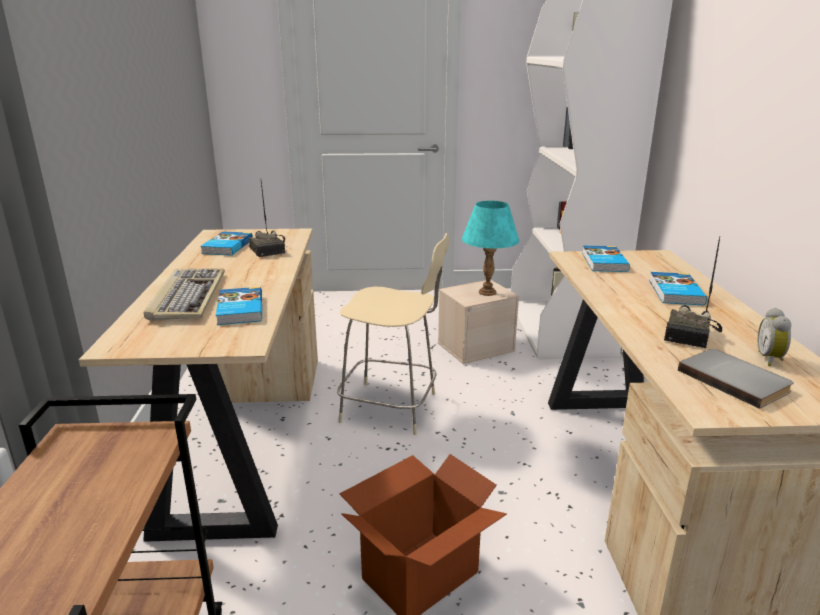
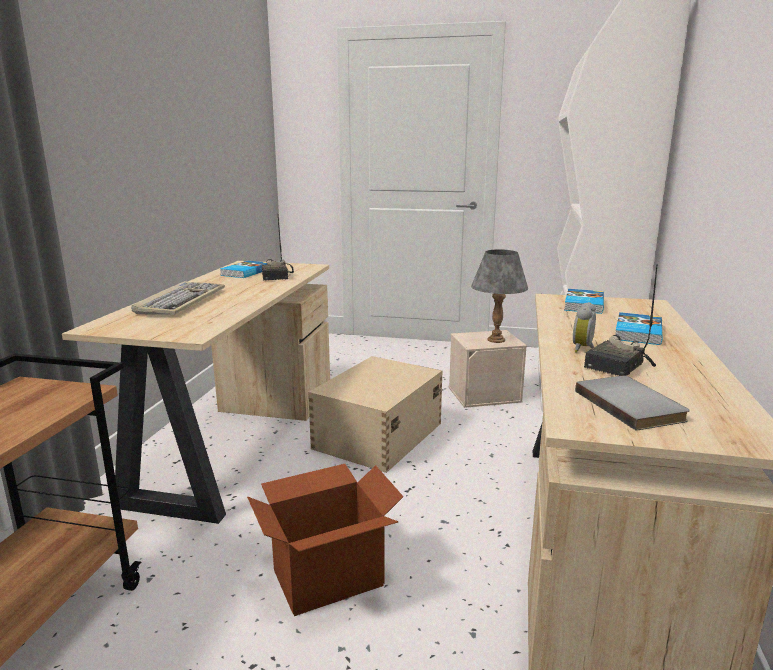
camera: 15 degrees right, 5 degrees down
(239, 310) = (212, 313): book -> none
(392, 408) = (377, 436): beige chair -> beige storage box
(487, 292) = (496, 340): turquoise table lamp -> grey table lamp
(770, 359) = (691, 393): alarm clock -> alarm clock (584, 349)

